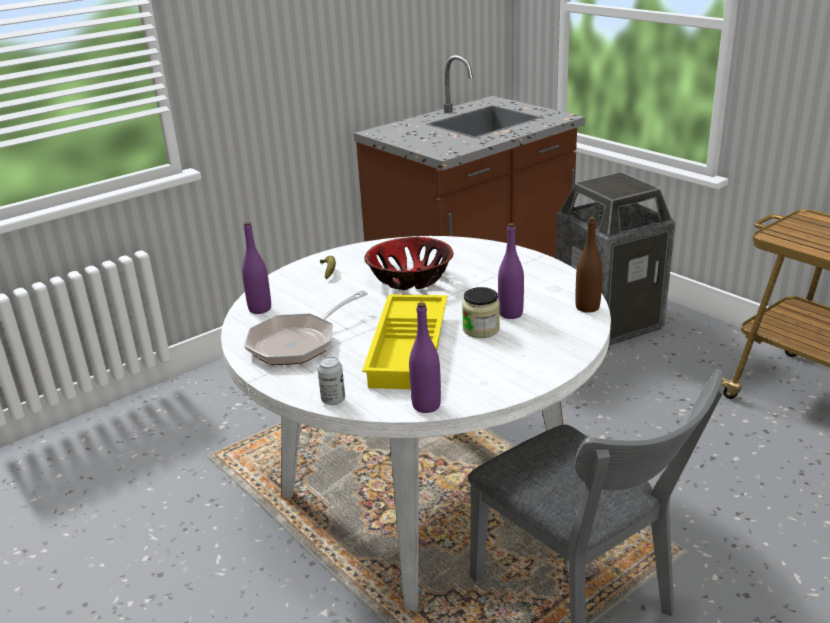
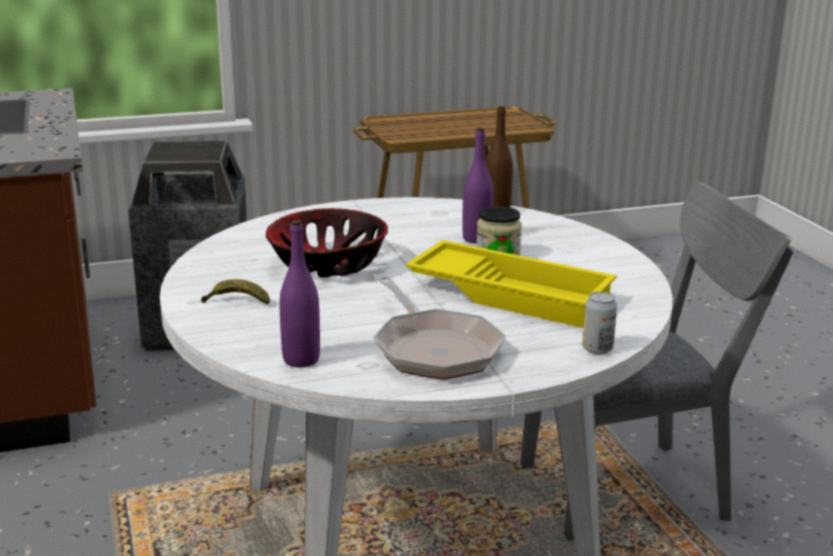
camera: 70 degrees left, 5 degrees down
(426, 405) = (641, 307): purple bottle -> none

